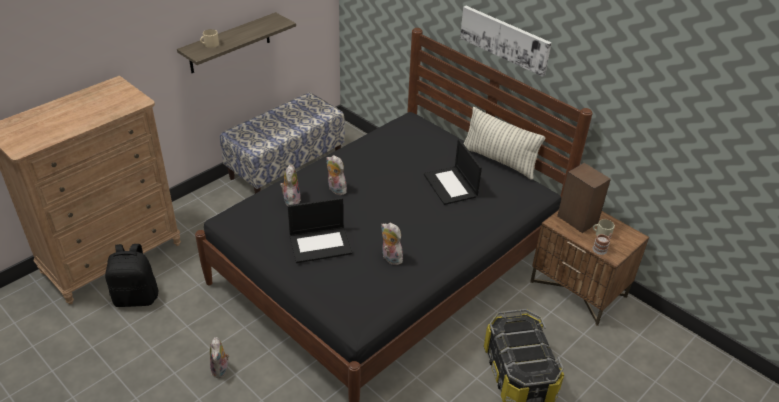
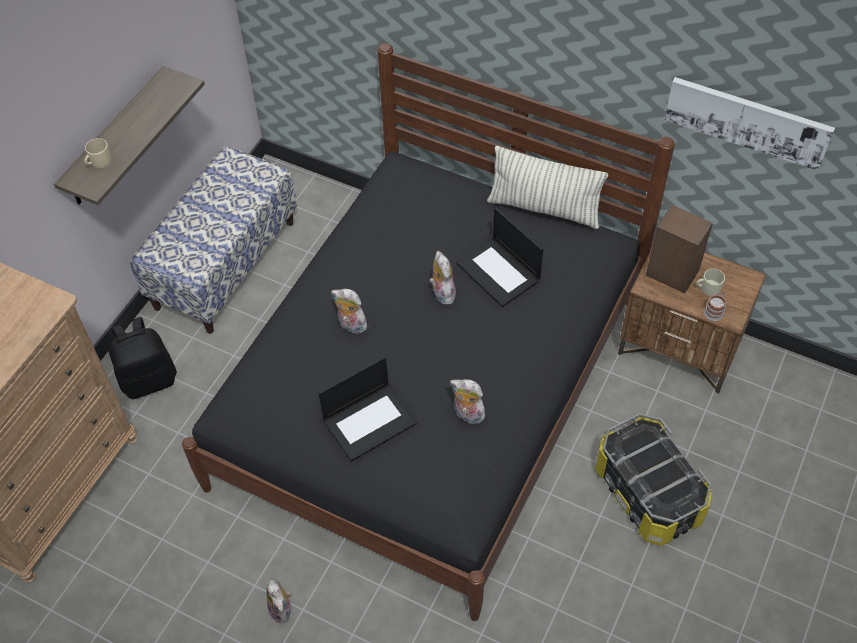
camera: 15 degrees left, 15 degrees up
(136, 297) = (118, 541): black backpack -> black backpack (149, 379)
(291, 200) = (298, 361): plush toy -> plush toy (442, 293)
(505, 39) = (528, 54): picture -> picture (747, 121)

